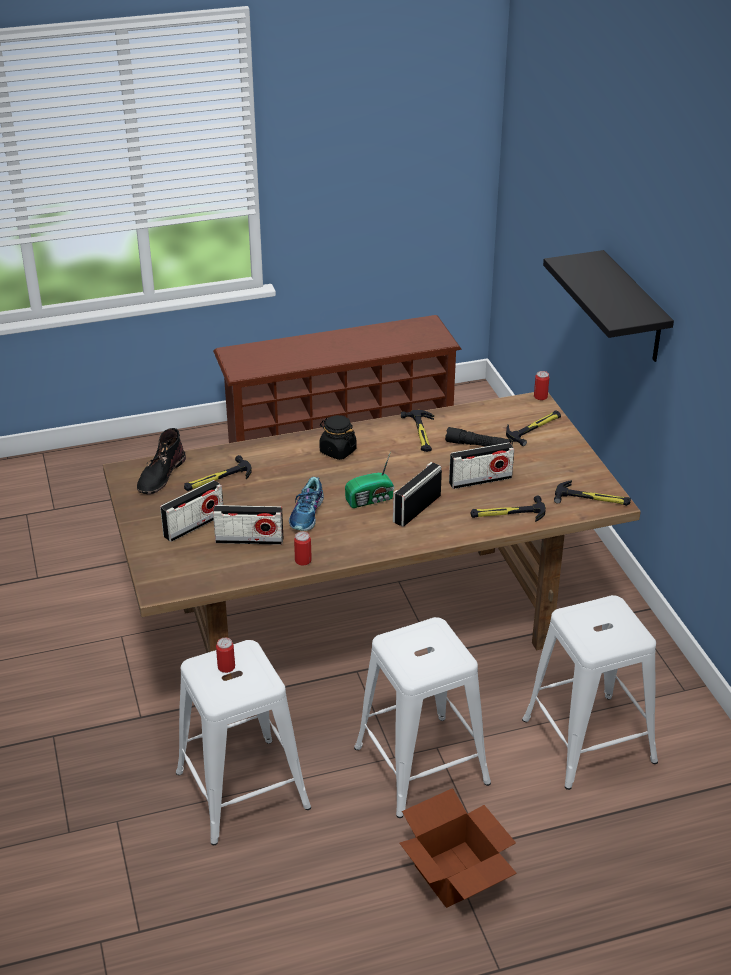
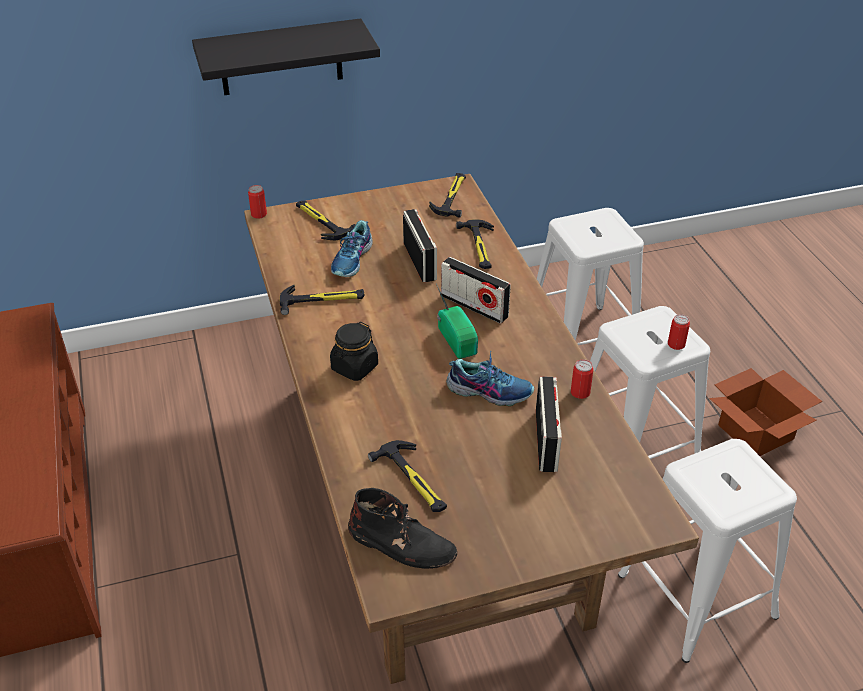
camera: 90 degrees left, 5 degrees up
(194, 525) = (521, 497): radio -> none
(226, 667) = (720, 486): can -> can (676, 344)
(478, 446) = (353, 260): black flashlight -> shoe

